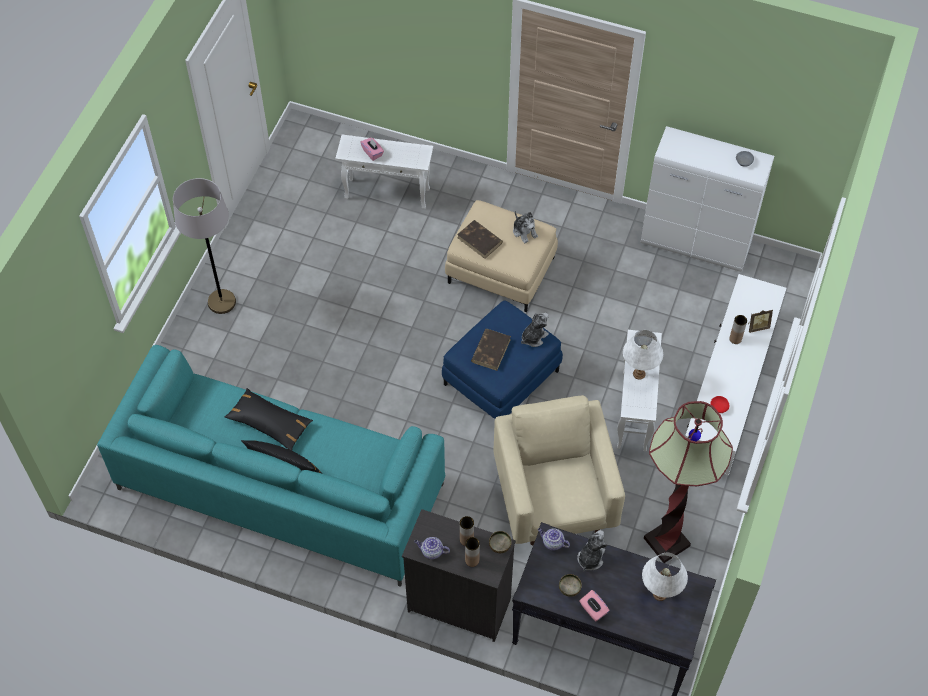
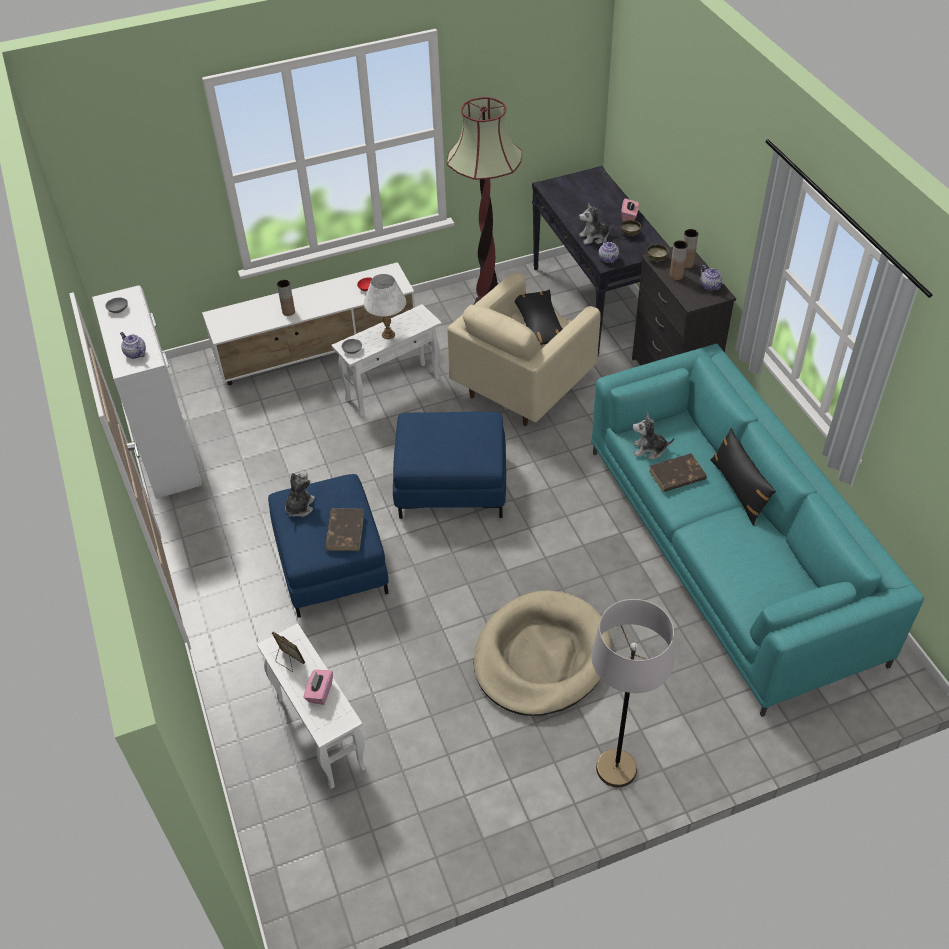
camera: 130 degrees left, 10 degrees down
(269, 423) = (717, 531): black pillow -> black pillow (540, 324)
(322, 323) = (541, 657): none -> beige dog bed
(491, 350) = (462, 443): brown book -> brown book (676, 475)
(501, 270) = (331, 564): beige ottoman -> blue ottoman
(533, 337) = (416, 426): plush toy -> plush toy (649, 449)
(660, 594) = (576, 197): white table lamp -> none
(682, 147) = (135, 353): none -> teapot
(757, 326) = (262, 307): picture frame -> picture frame (289, 661)

